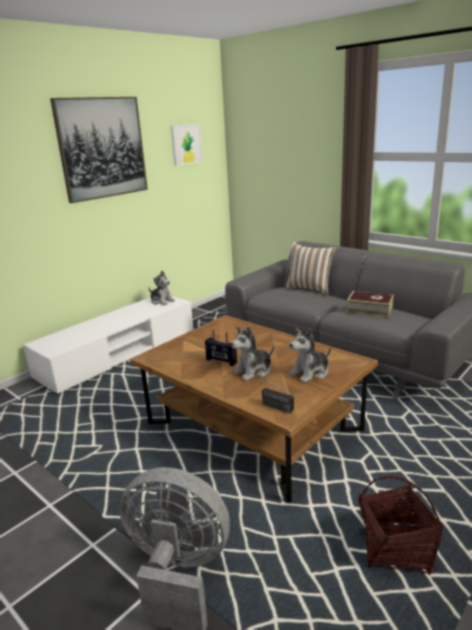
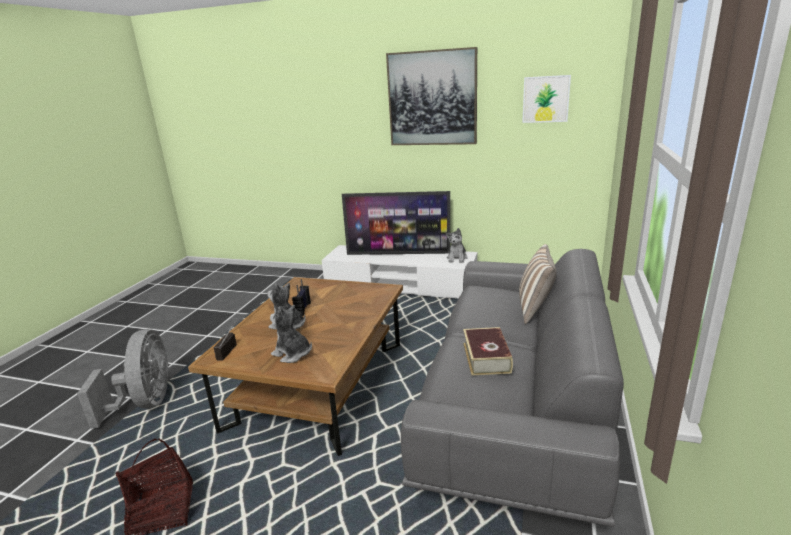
camera: 65 degrees right, 0 degrees up
(108, 320) = (398, 253): none -> television

